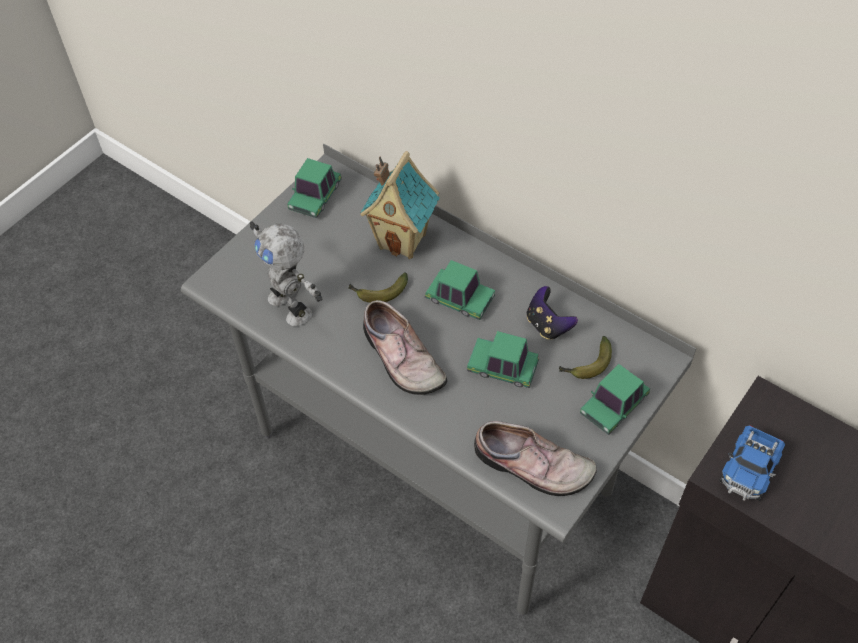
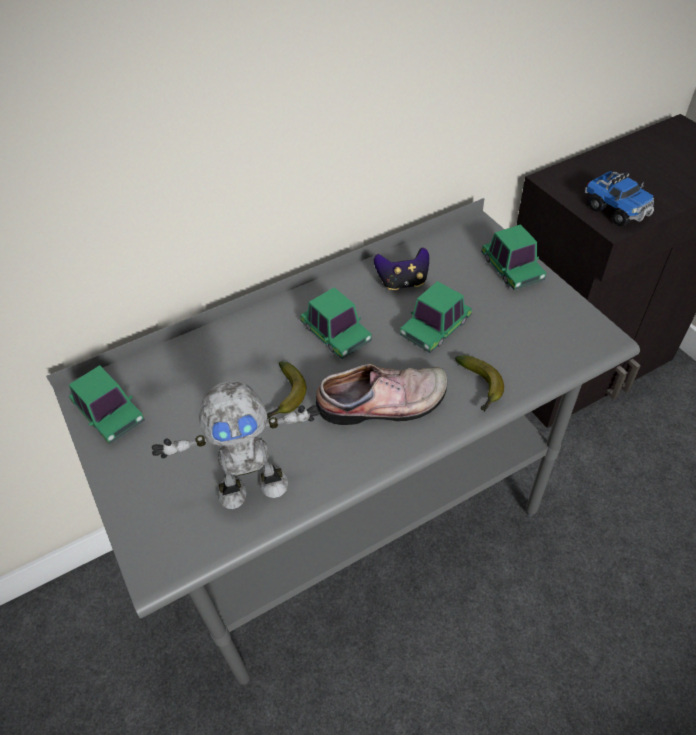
camera: 65 degrees left, 5 degrees down
(403, 240) = (231, 355): toy house -> none
(459, 299) = (335, 334): toy car -> toy car turned 90 degrees clockwise
(532, 467) = (558, 343): shoe -> none
(586, 365) = (460, 272): banana -> banana (480, 387)

